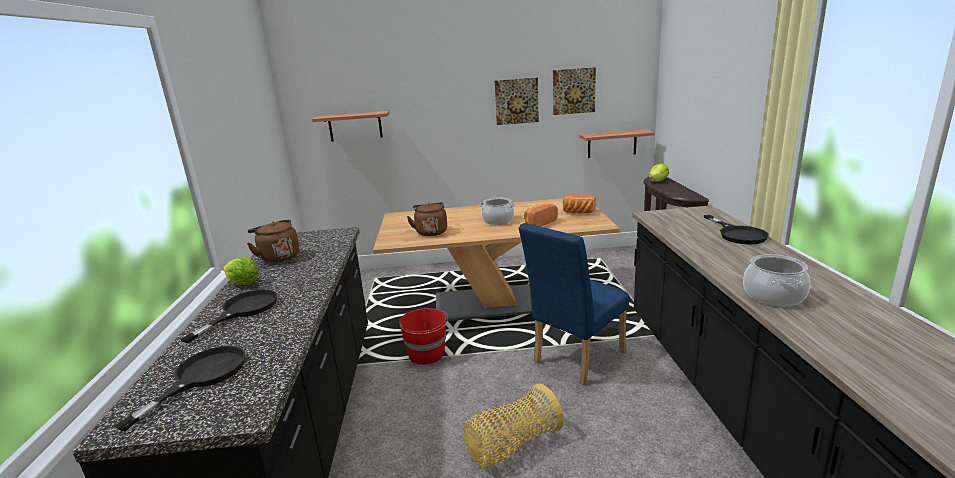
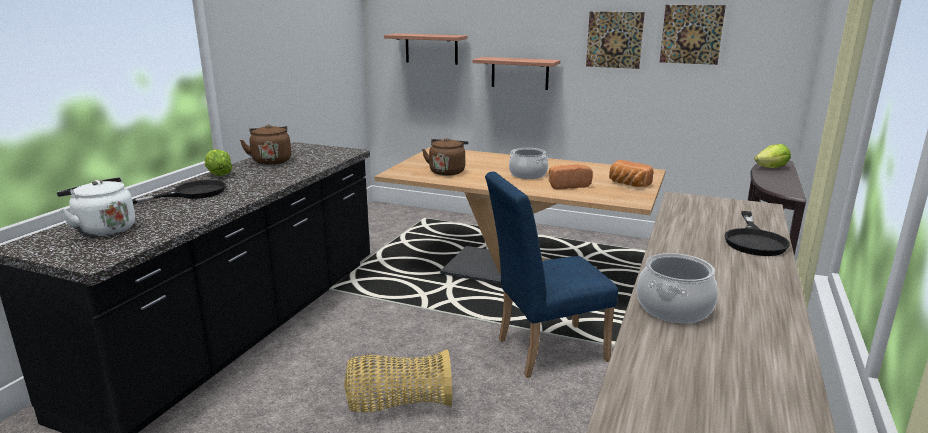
camera: 25 degrees right, 0 degrees up
(201, 377) = (104, 230): black frying pan -> white kettle
(427, 354) = (403, 300): red bucket -> none
(612, 143) = (737, 110): shelf -> shelf (520, 73)

